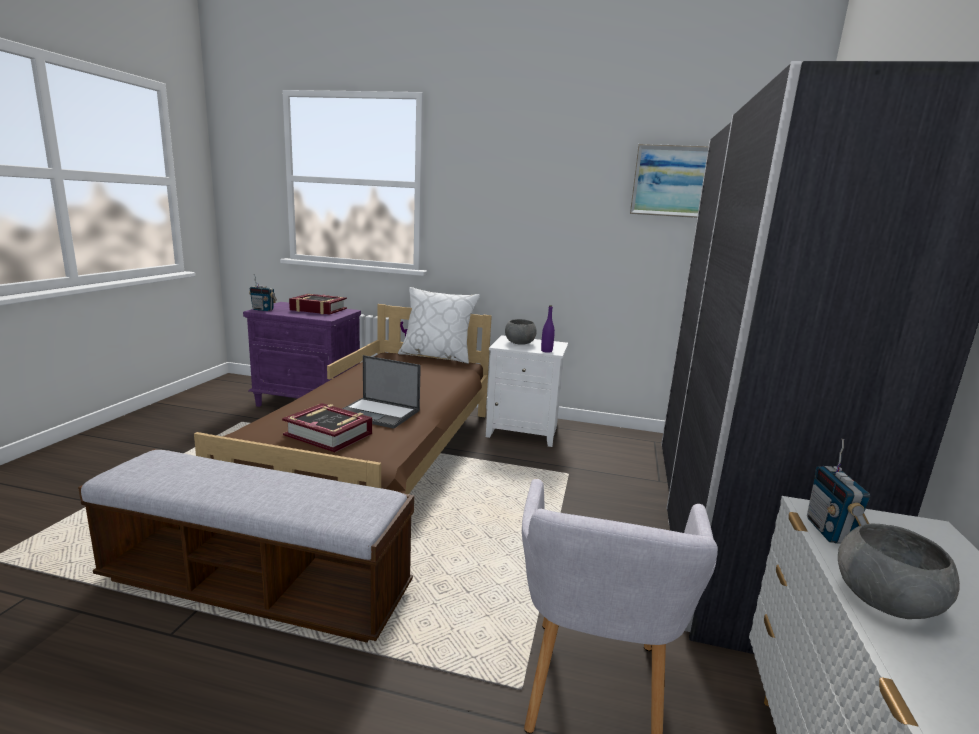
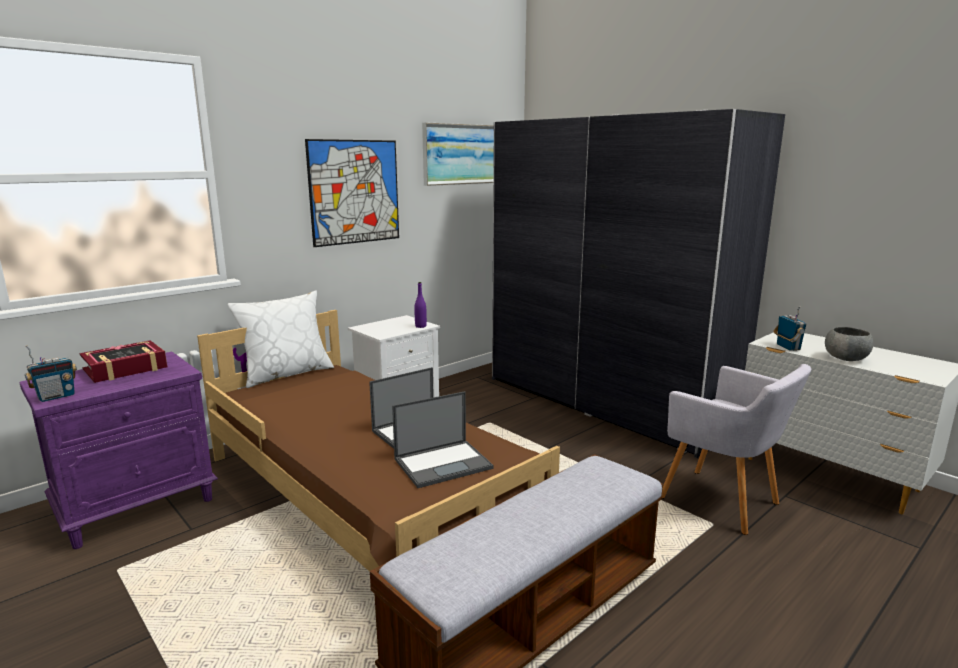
camera: 55 degrees left, 0 degrees up
(329, 434) = (444, 463): book -> laptop
(519, 343) = (384, 328): grey bowl -> none
(544, 212) = (355, 192): none -> picture
(829, 531) = (787, 347): radio -> radio turned 135 degrees counterclockwise

